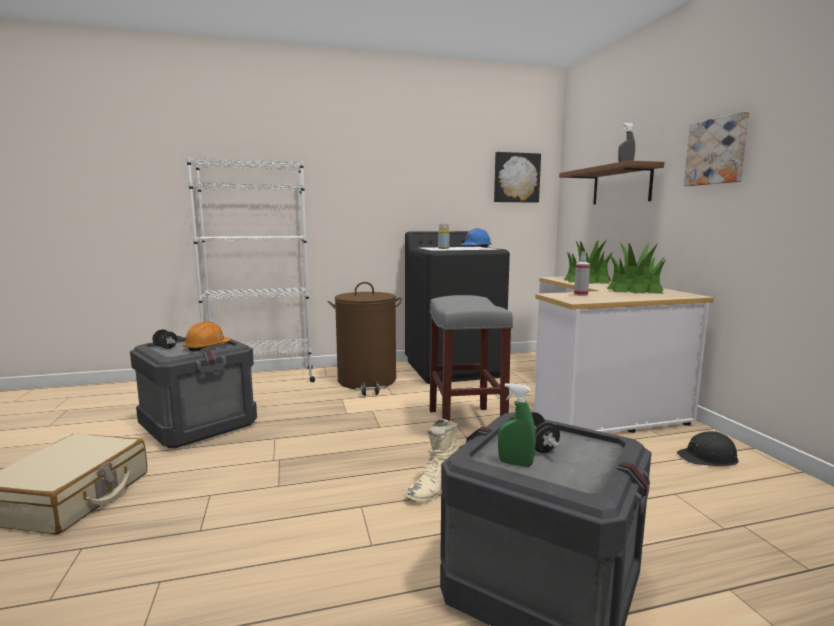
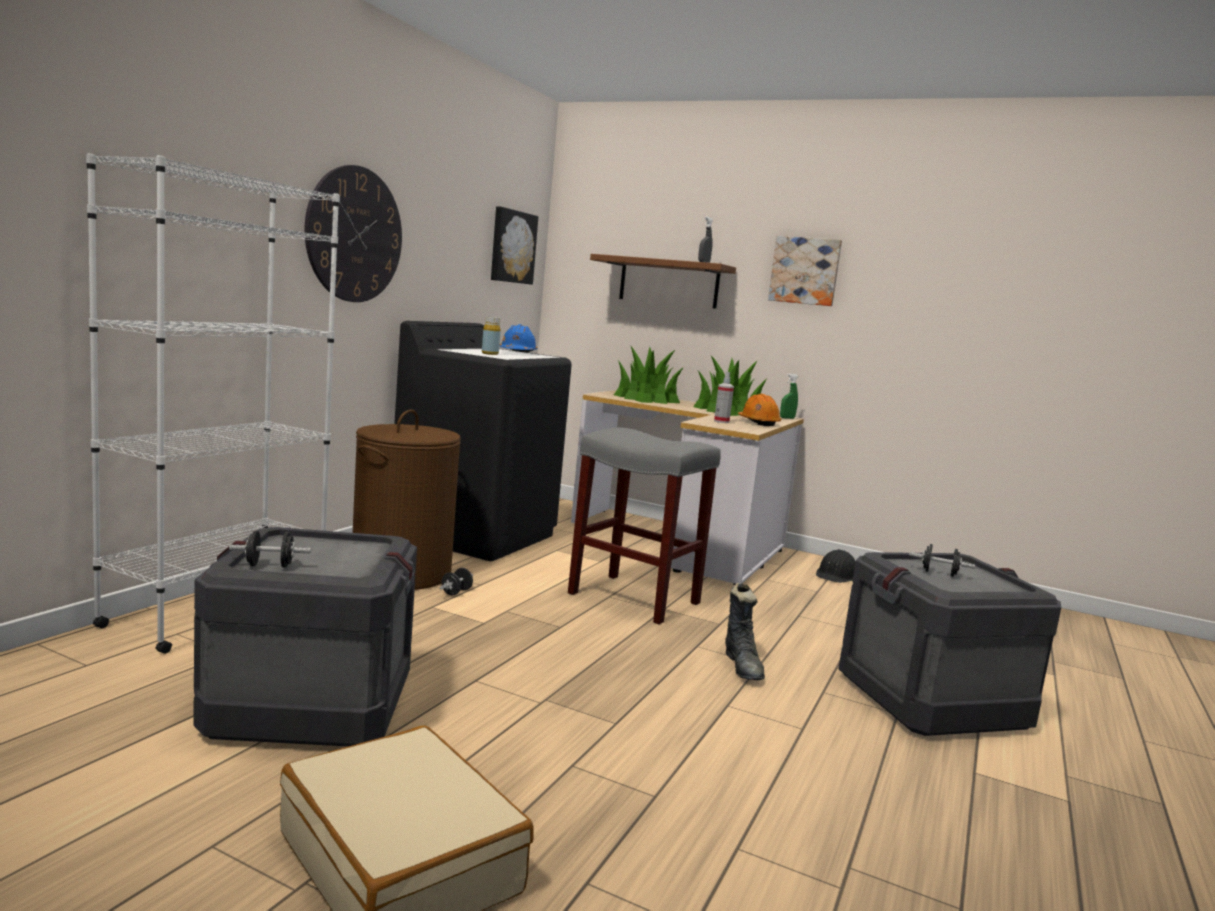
camera: 50 degrees left, 0 degrees up
(207, 347) = (343, 552): orange hard hat -> orange hard hat (758, 422)
(366, 184) = (354, 235): none -> wall clock
(434, 489) = (743, 667): beige boot -> black boot
(515, 463) = (962, 588): green spray bottle -> green spray bottle (787, 418)

